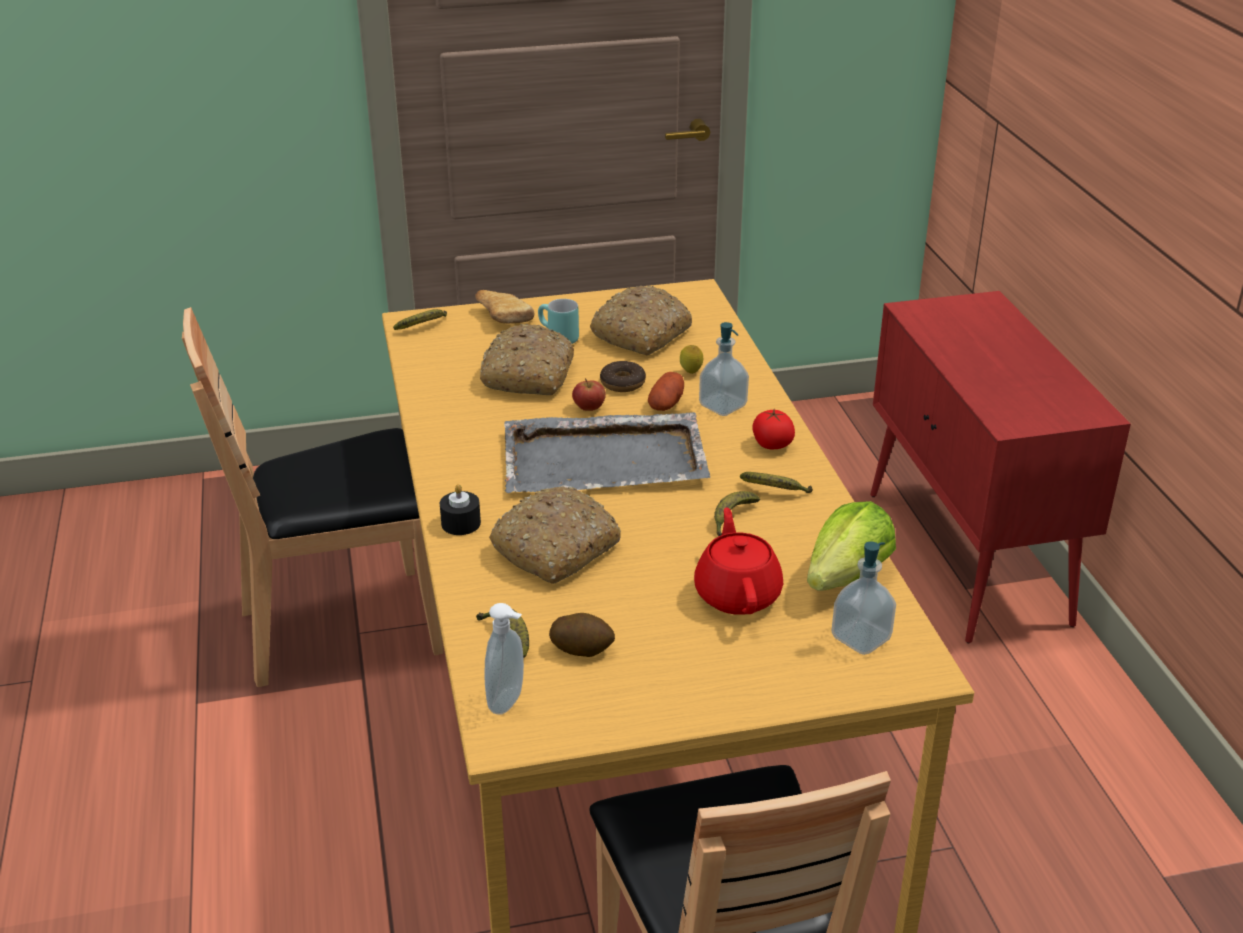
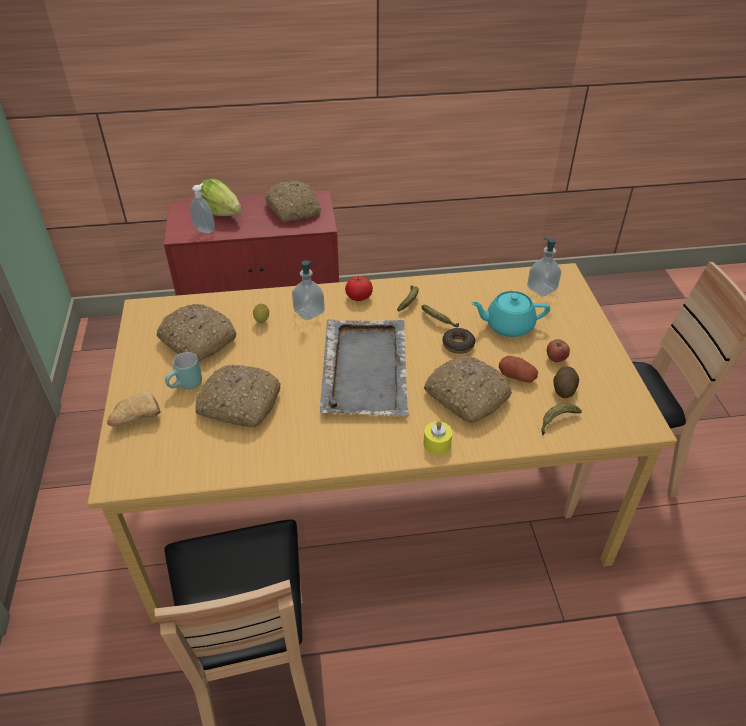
camera: 85 degrees left, 10 degrees up
(424, 326) = (131, 470): banana -> none
(461, 523) = (437, 443): black candle -> yellow candle
(509, 702) = (616, 421): soap dispenser -> soap dispenser (205, 229)
(589, 408) = (297, 373): apple -> apple (556, 358)
(622, 383) = (266, 354): donut -> donut (458, 344)
(666, 404) = (300, 336): potato -> potato (517, 376)
(737, 593) = (508, 325): red teapot -> turquoise teapot
(847, 576) = (491, 286): lettuce -> lettuce (221, 212)
(1042, 394) = (294, 209): none -> bread

